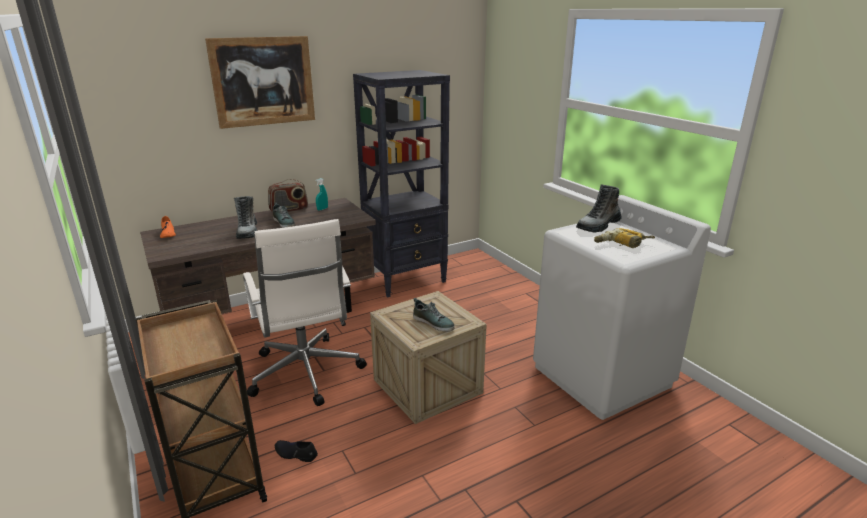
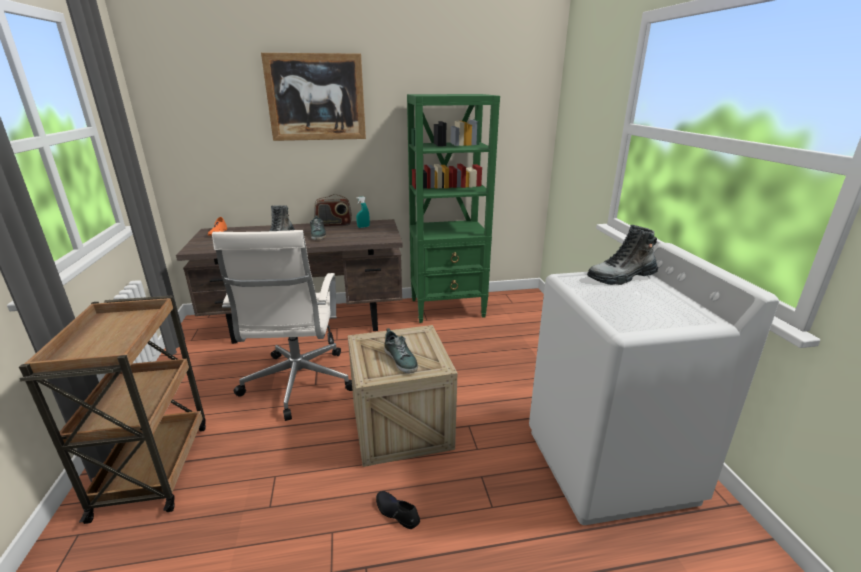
camera: 20 degrees right, 0 degrees up
(295, 454) = (232, 466): black shoe -> black shoe (397, 512)
(406, 279) = (448, 308): black bookcase -> green bookcase
(622, 244) = (636, 305): power drill -> none

